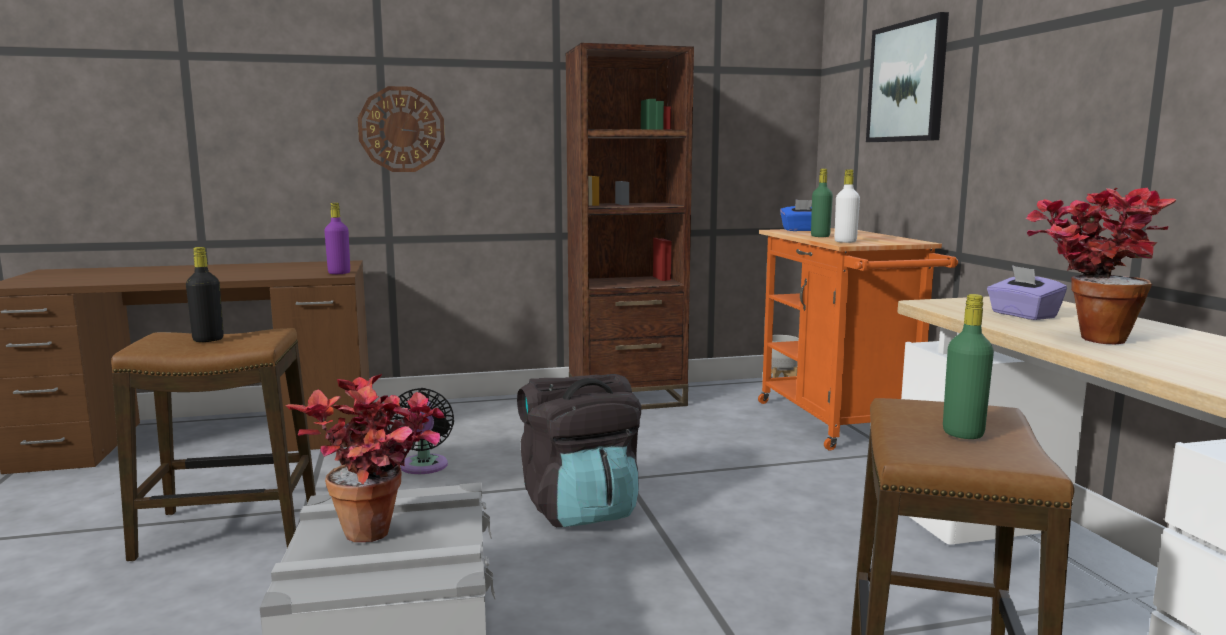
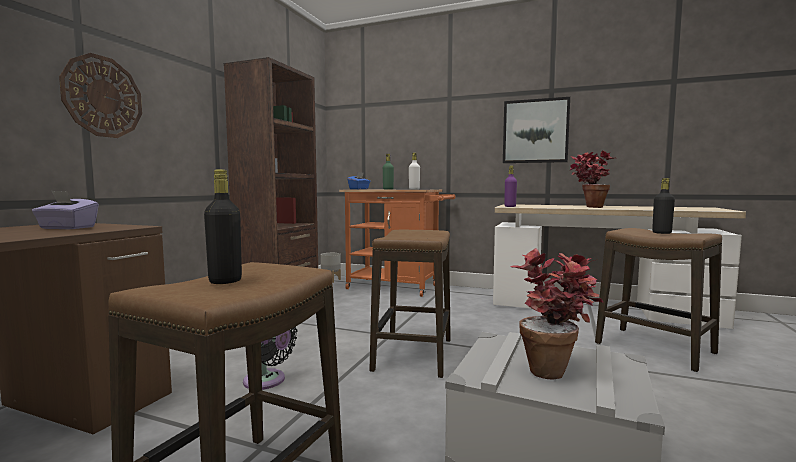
camera: 55 degrees left, 5 degrees down
(339, 273) = (128, 226): purple bottle -> purple bottle (510, 206)
(580, 508) = (413, 354): black backpack -> stool
(908, 82) = (404, 115): picture -> picture (535, 131)
(963, 433) = (661, 233): green bottle -> black bottle
(1022, 315) = (543, 206): purple tissue box -> purple tissue box (67, 228)

